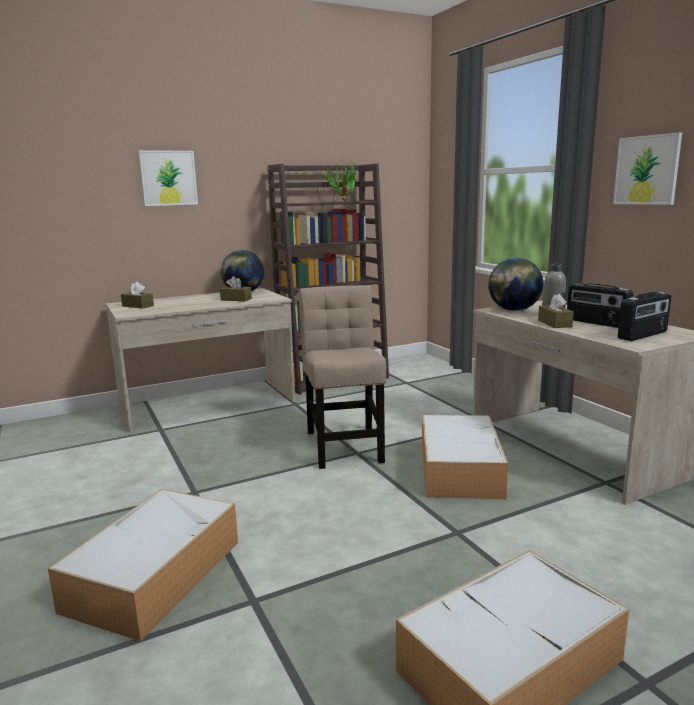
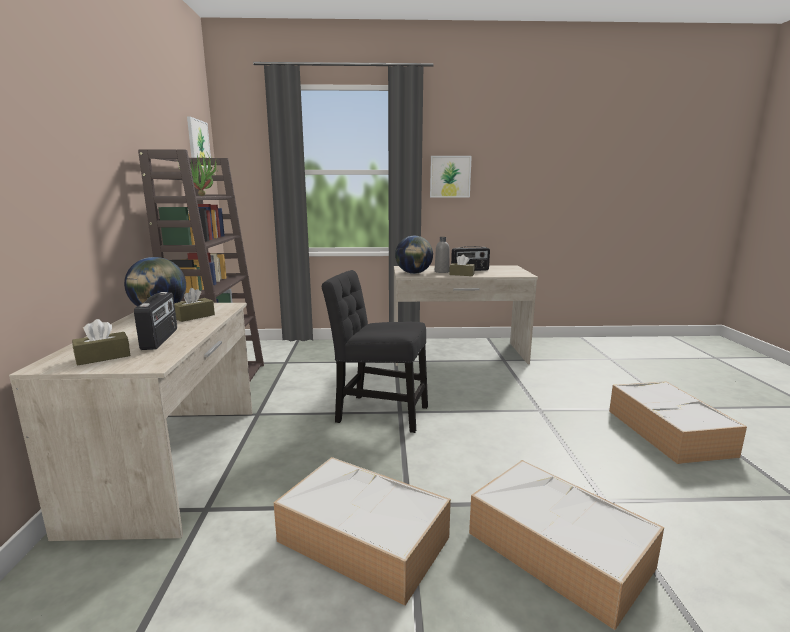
camera: 65 degrees left, 0 degrees up
(168, 178) = (49, 156): picture -> picture (198, 144)
(344, 444) = (378, 413): beige chair -> black chair
(459, 468) = (457, 387): storage box -> storage box (360, 539)
(643, 335) = (506, 271): radio -> radio (161, 339)

